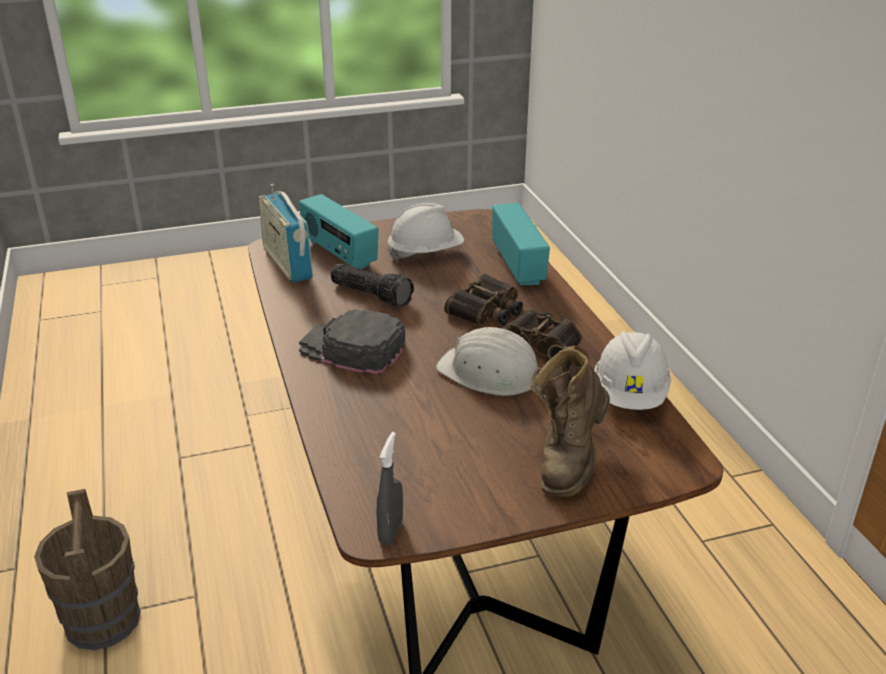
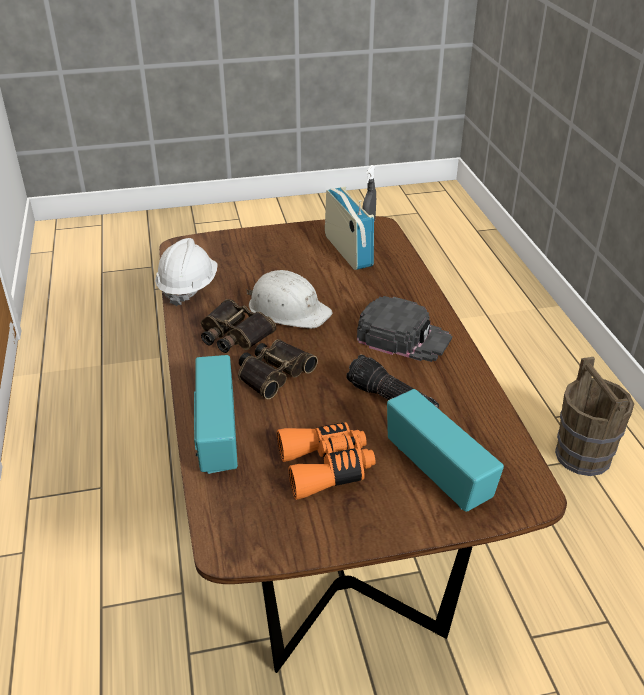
camera: 175 degrees left, 5 degrees up
(287, 264) = (499, 457): radio -> radio (348, 251)
(425, 253) = (326, 467): white hard hat -> orange binoculars
(569, 459) = (254, 252): brown boot -> none

